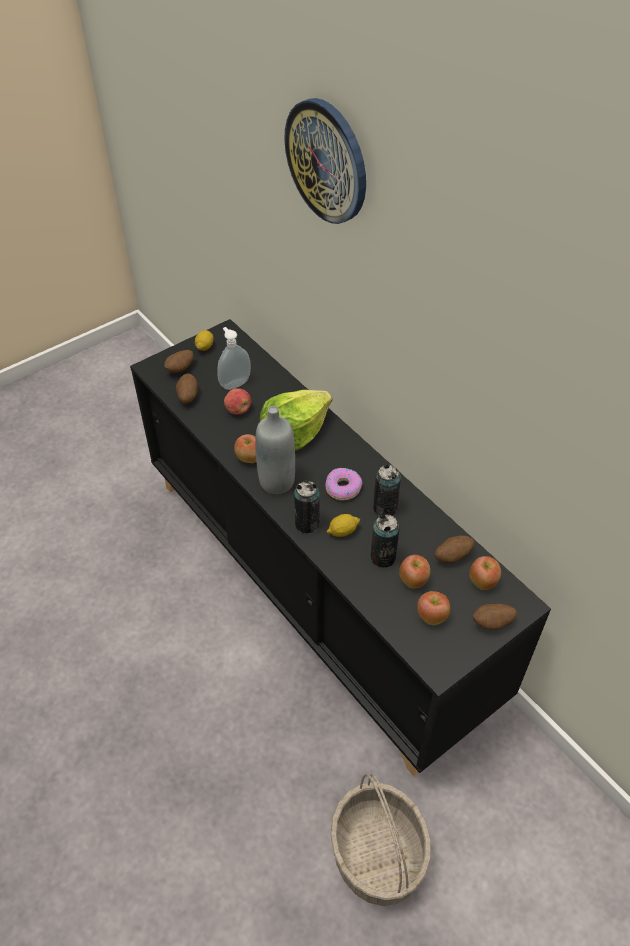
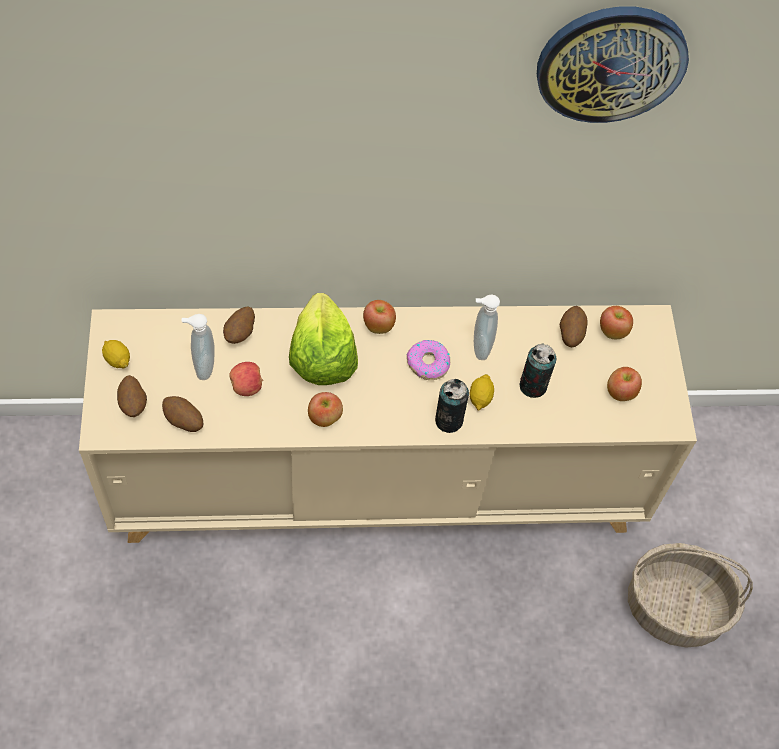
camera: 60 degrees left, 10 degrees up
(277, 482) = (376, 413): grey bottle -> none
(315, 588) = (379, 481): black cabinet -> beige cabinet
(327, 161) = (282, 73): wall clock -> wall clock (611, 63)
(385, 508) = (479, 347): can -> soap dispenser
(413, 580) = (574, 380): apple -> apple (378, 326)
(492, 623) = (657, 355): potato -> potato (240, 333)

